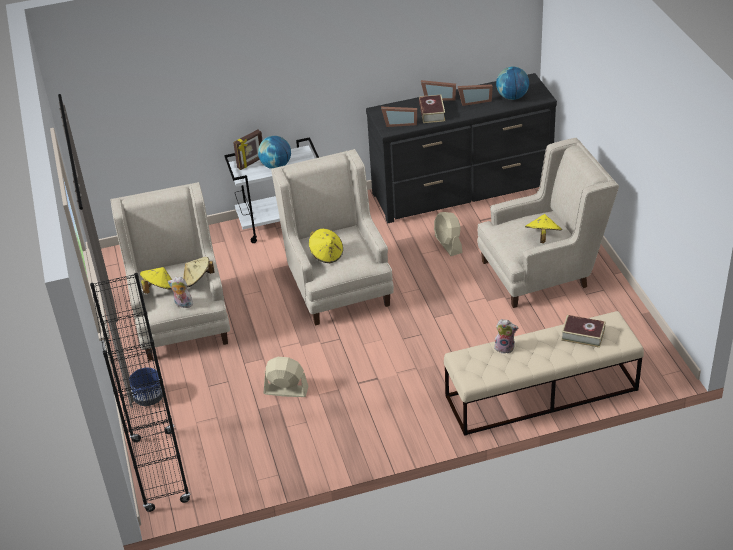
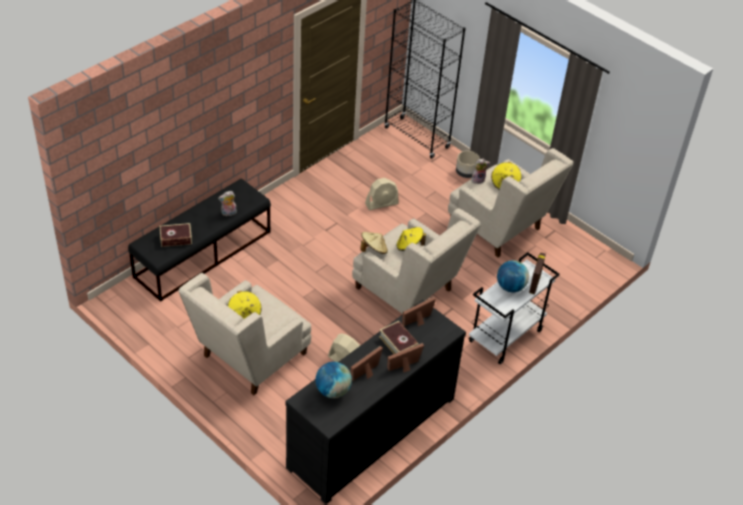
camera: 145 degrees right, 5 degrees up
(149, 398) = (466, 173): blue planter -> beige planter
(198, 281) = (485, 197): beige hat -> beige hat (373, 250)
(540, 393) = (203, 254): beige bench -> black bench

